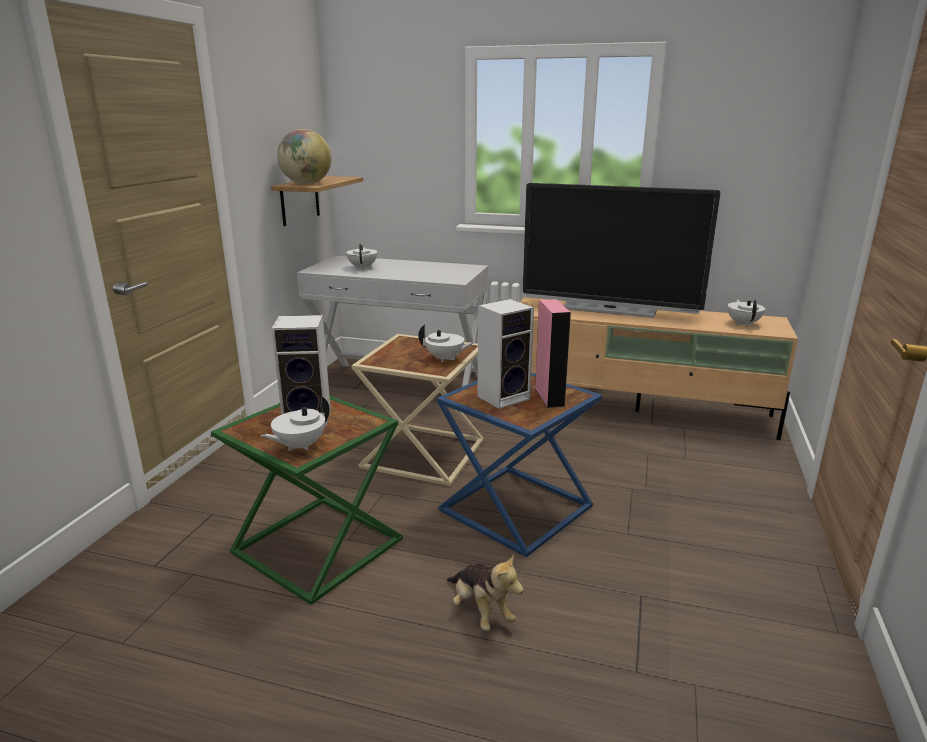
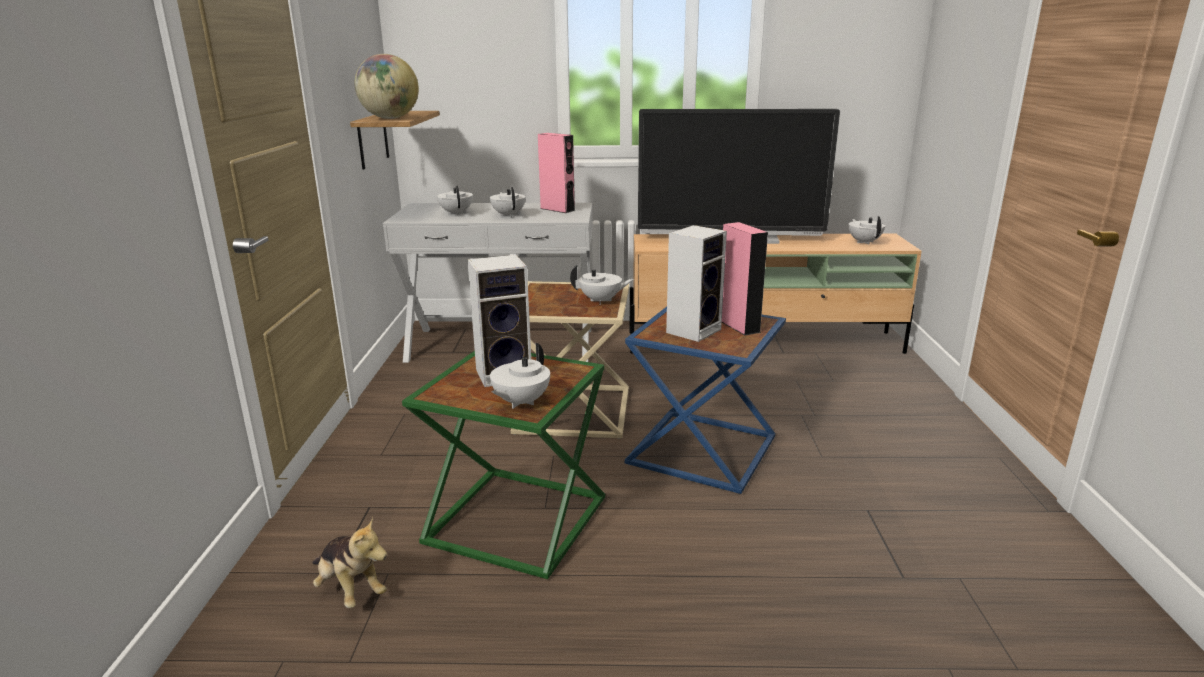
camera: 15 degrees left, 0 degrees up
(404, 272) = (509, 215): none -> white teapot
(450, 270) = (557, 209): none -> pink speaker
(481, 611) = (727, 552): plush toy -> plush toy (350, 589)

